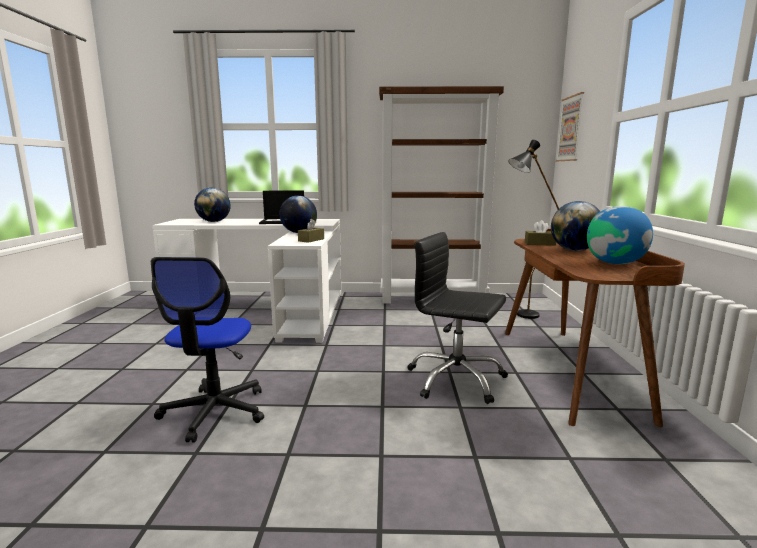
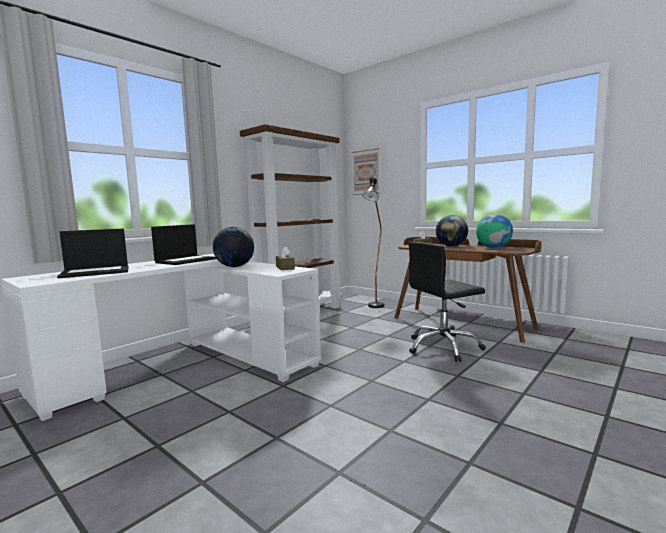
camera: 50 degrees left, 5 degrees down
(214, 221) = (96, 272): globe -> laptop
(214, 412) = (399, 439): office chair -> none

